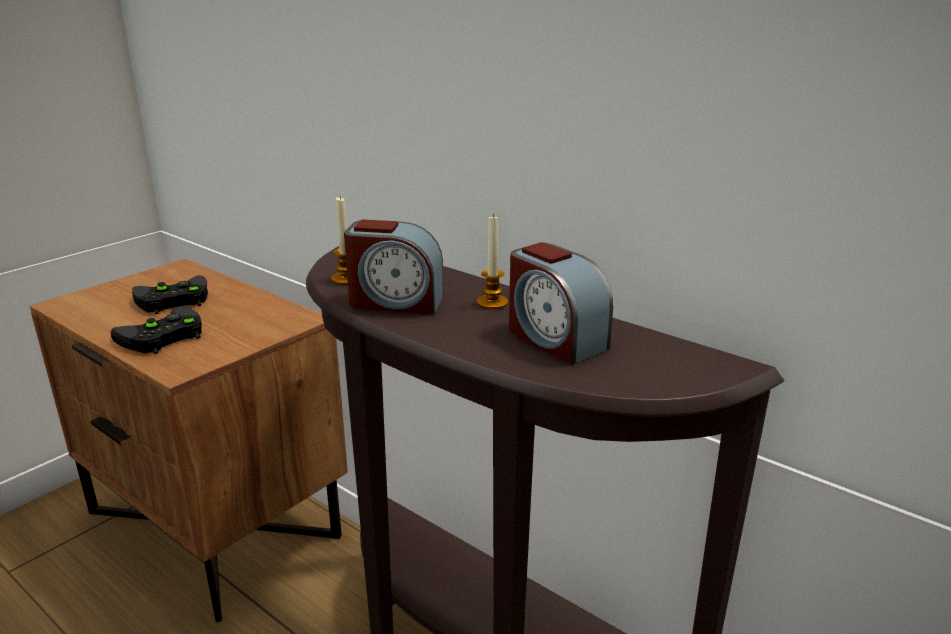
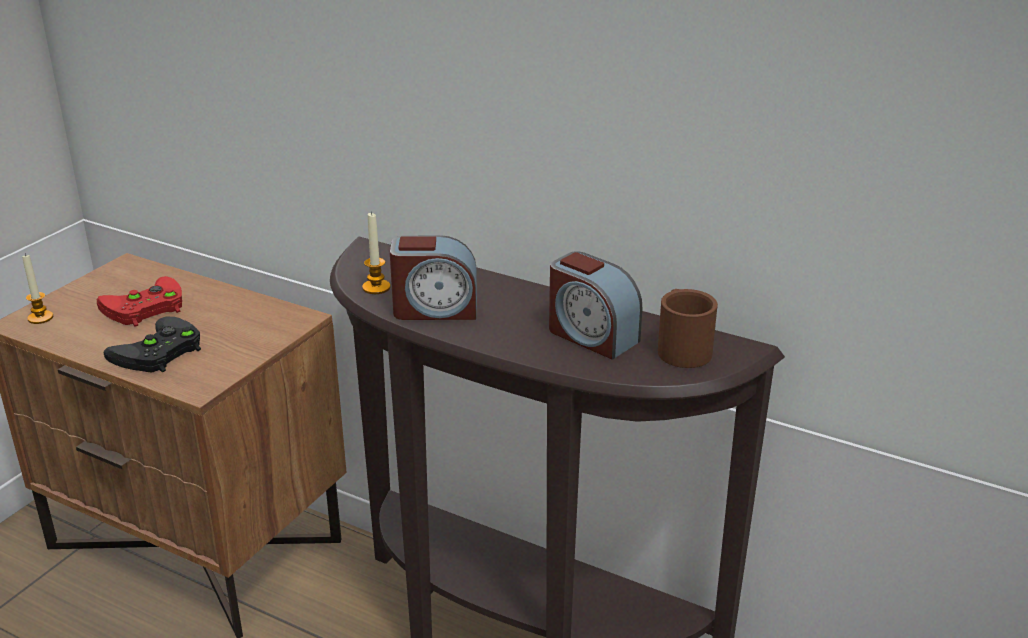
camera: 10 degrees left, 5 degrees up
(171, 300) = (143, 308): black game controller -> red game controller
(492, 303) = (525, 303): candle -> candle (40, 318)
(657, 358) = (681, 347): none -> brown mug

